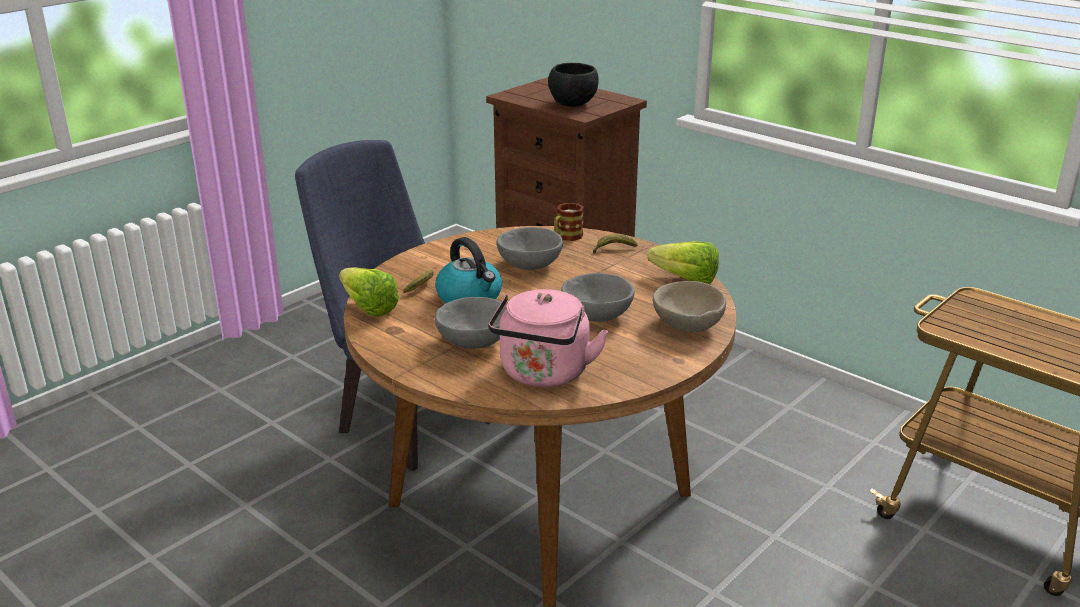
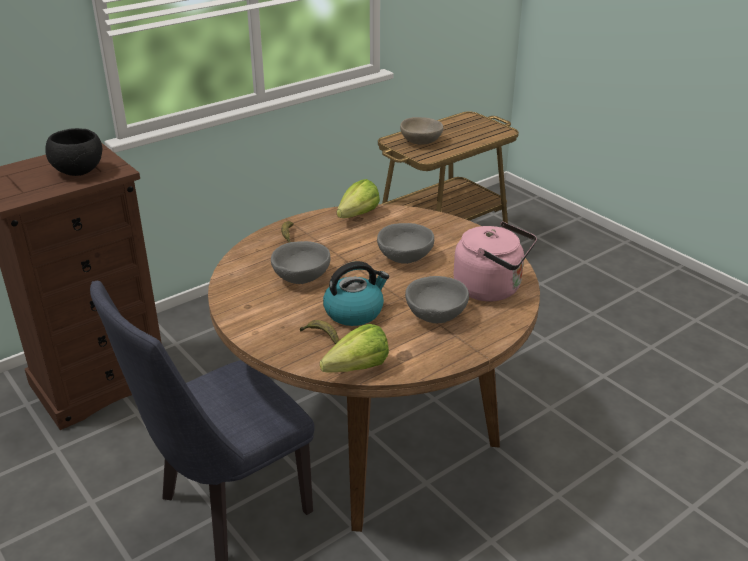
camera: 80 degrees left, 5 degrees up
(566, 237) = (252, 254): mug -> none
(686, 325) = (429, 226): beige bowl -> beige bowl (420, 142)

